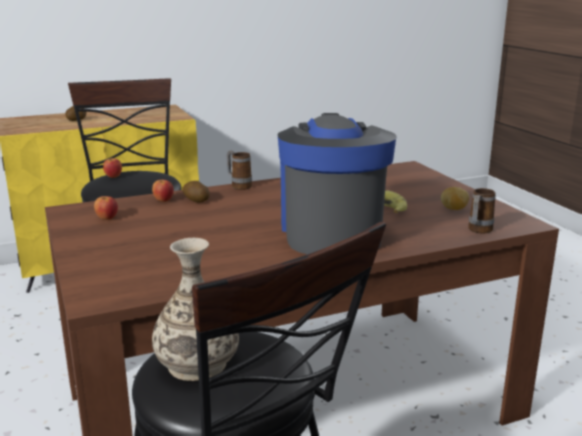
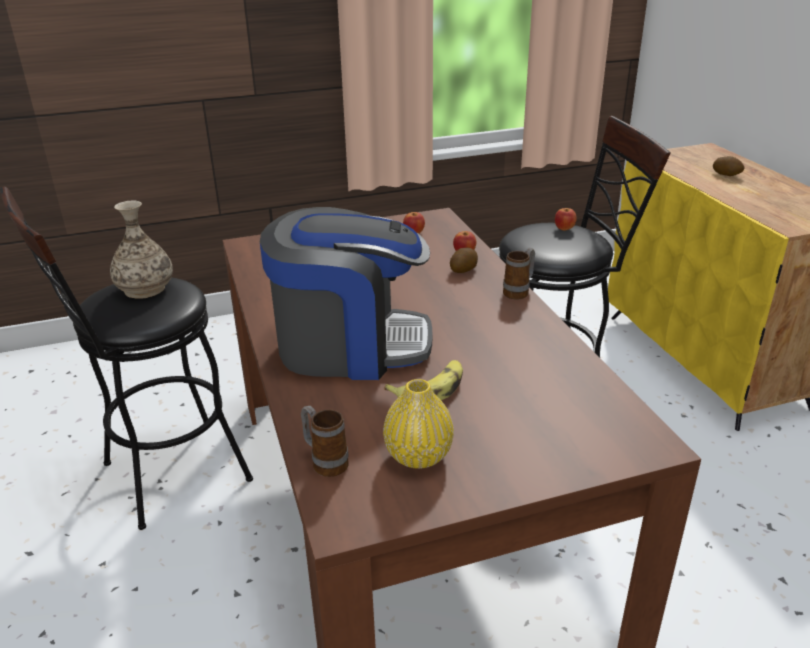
camera: 95 degrees right, 10 degrees up
(453, 209) = (418, 456): potato -> yellow vase

